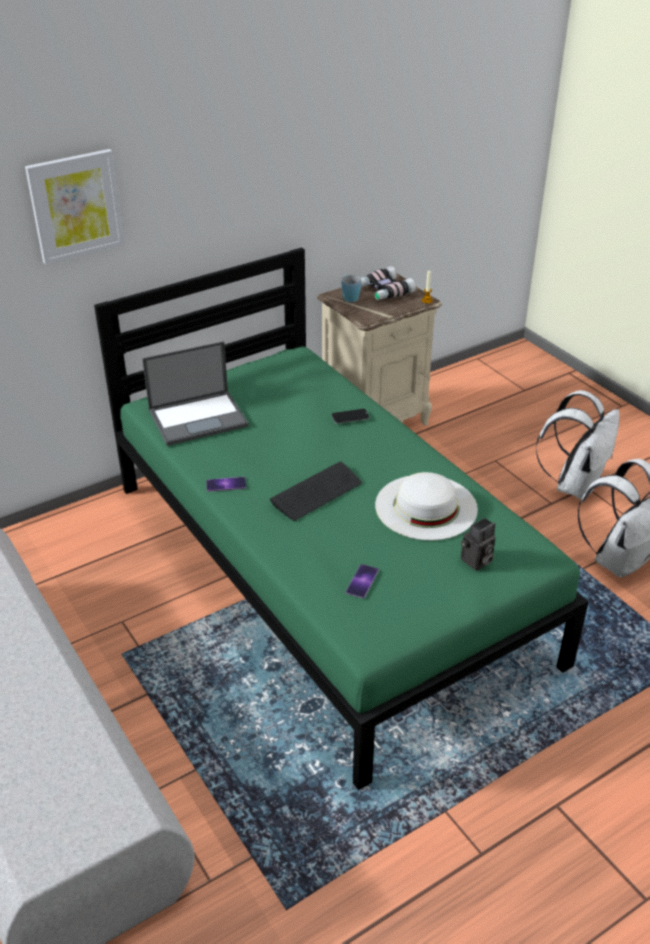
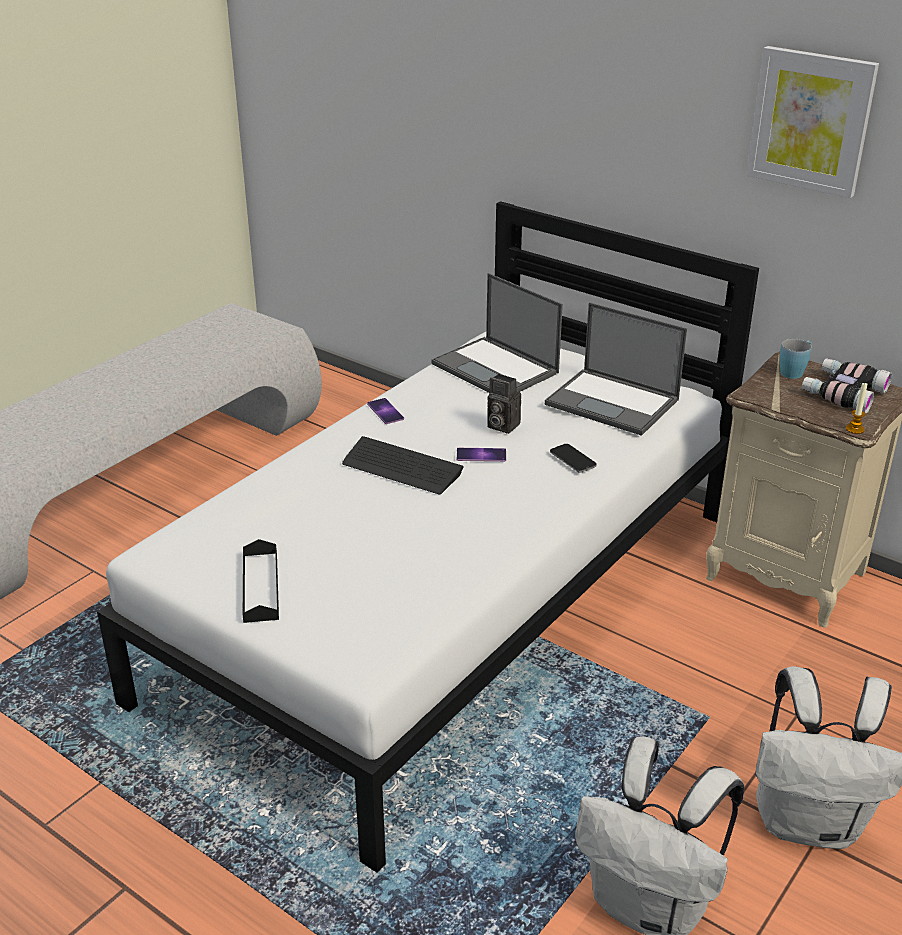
camera: 70 degrees right, 5 degrees down
(75, 206) = (512, 84): picture -> picture (811, 121)
(289, 381) = (614, 402): none -> laptop
(326, 569) = (451, 603): green bed -> white bed
(362, 581) = (257, 529): phone -> phone (481, 455)
(426, 506) = (421, 551): white hat -> none
(439, 590) = (260, 586): none -> black tray
(476, 562) = (329, 609): camera -> camera (501, 425)

